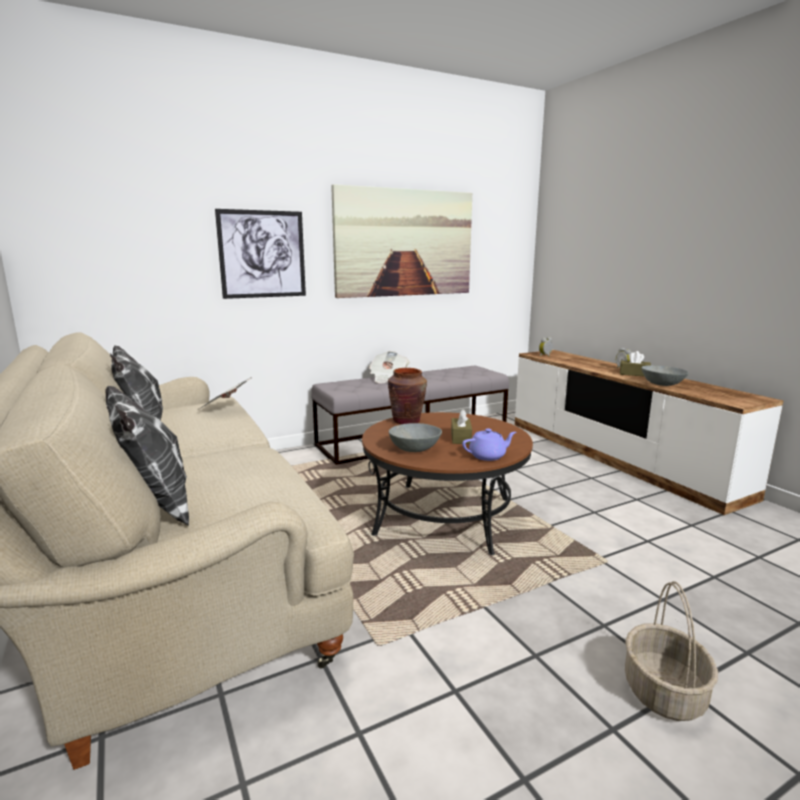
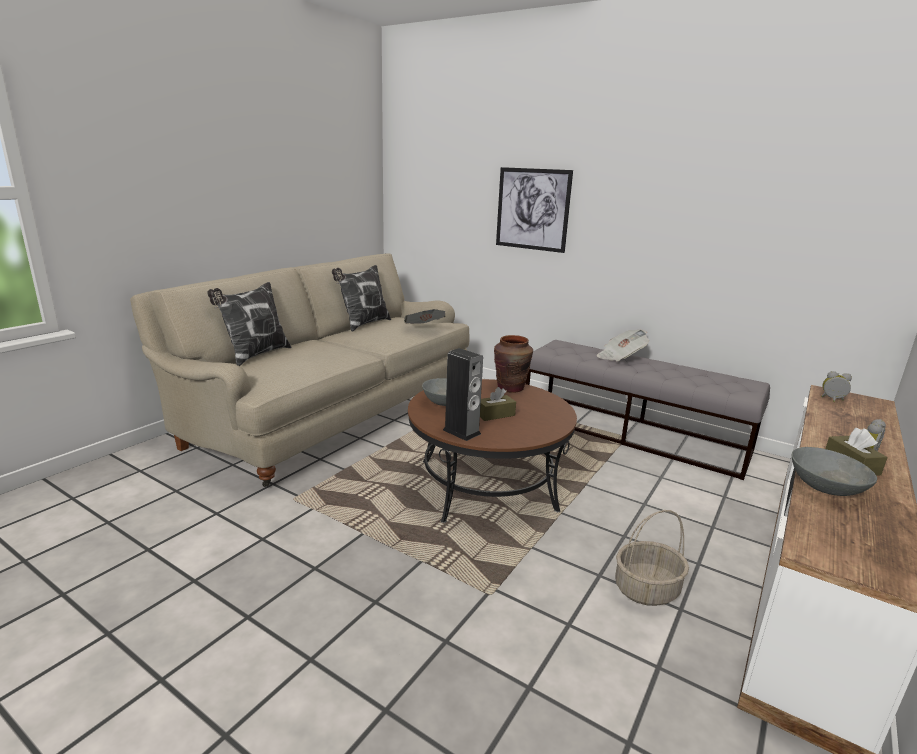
camera: 60 degrees right, 5 degrees up
(404, 243) = (689, 208): picture -> none
(488, 456) = (461, 432): purple teapot -> speaker
(665, 693) = (297, 645): basket -> basket (646, 590)

